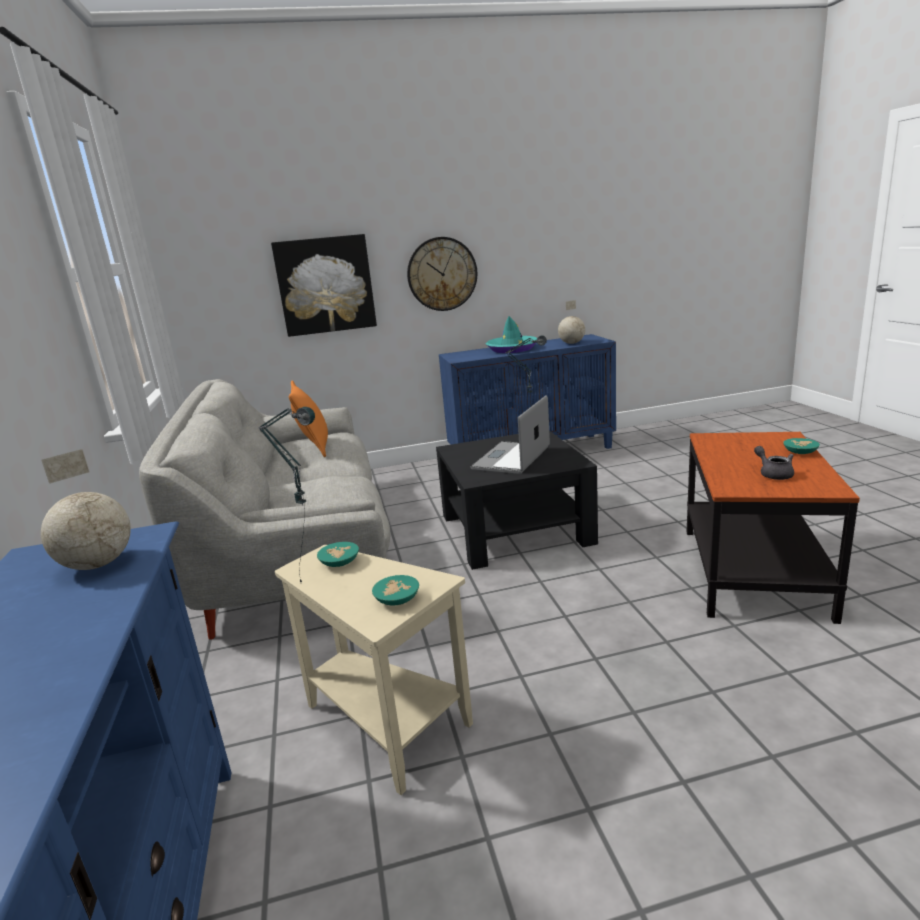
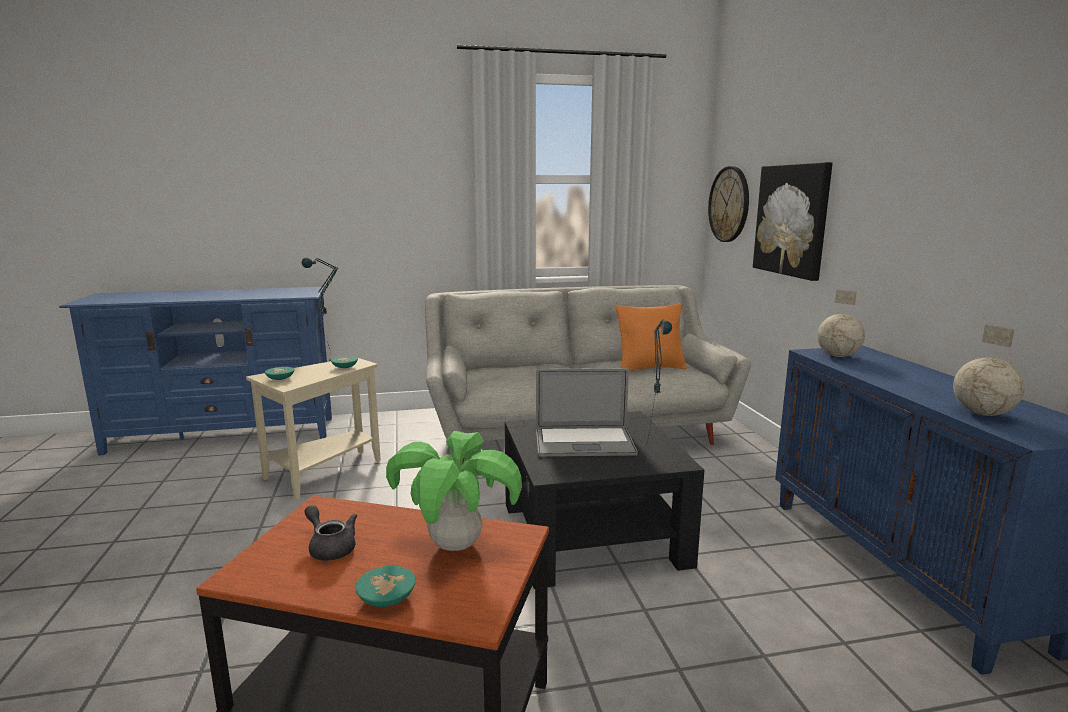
camera: 90 degrees right, 5 degrees down
(97, 565) = (283, 294): globe -> globe (837, 356)
(442, 274) = (899, 230): wall clock -> wall clock (729, 204)
(511, 458) = (584, 442): laptop -> laptop turned 150 degrees clockwise
(512, 349) = (907, 377): turquoise hat -> none
(734, 447) = (456, 545): none -> potted plant
(773, 474) = (330, 547): grey teapot -> grey teapot turned 120 degrees counterclockwise

